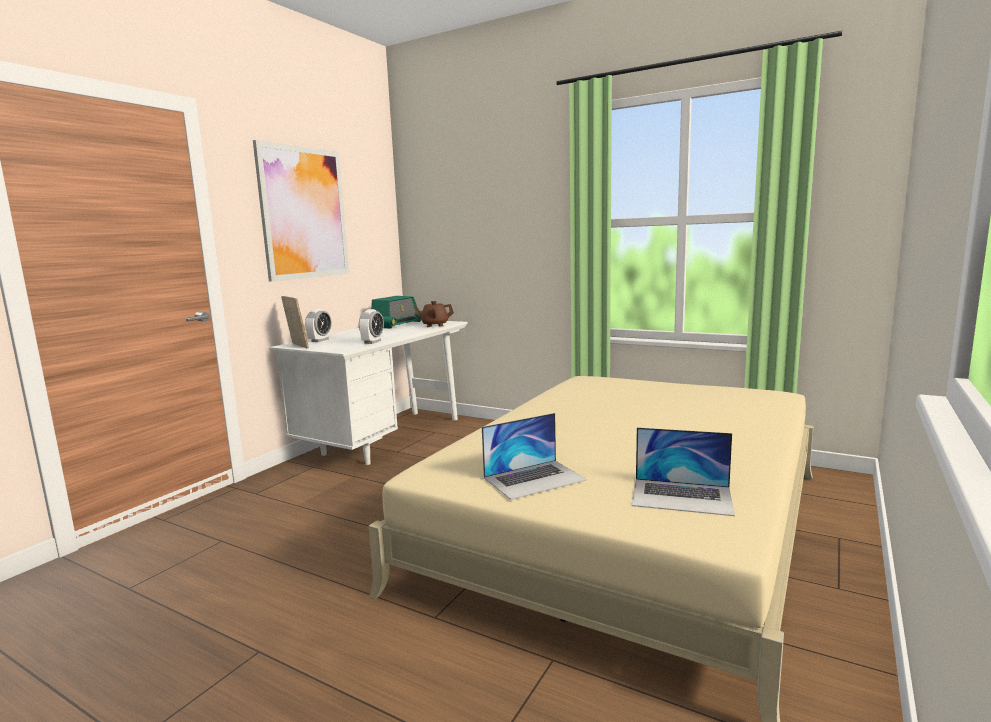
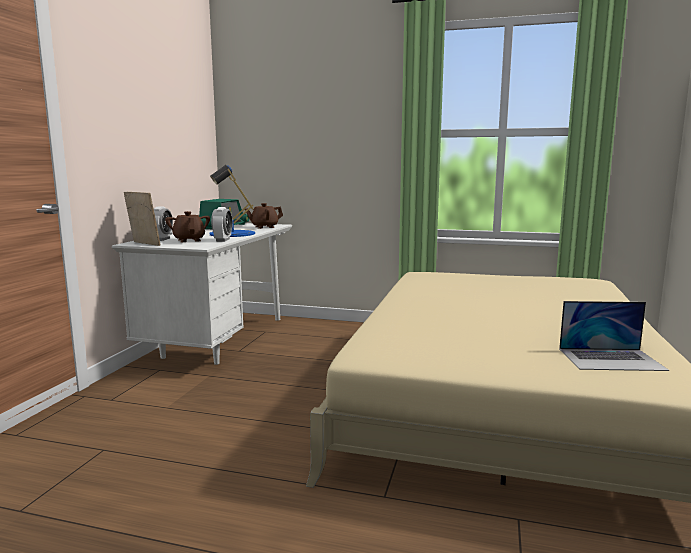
camera: 15 degrees left, 0 degrees up
(304, 213) = (140, 107): picture -> none
(342, 342) = (189, 240): none -> brown teapot
(392, 334) = (232, 234): none -> blue table lamp
(535, 479) = (473, 354): laptop -> none

